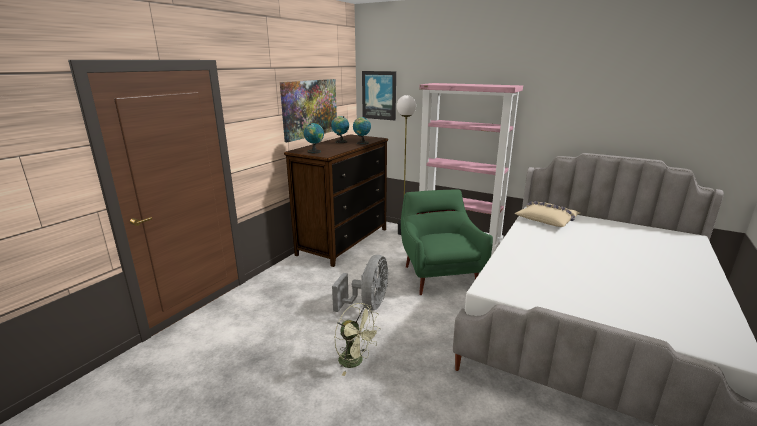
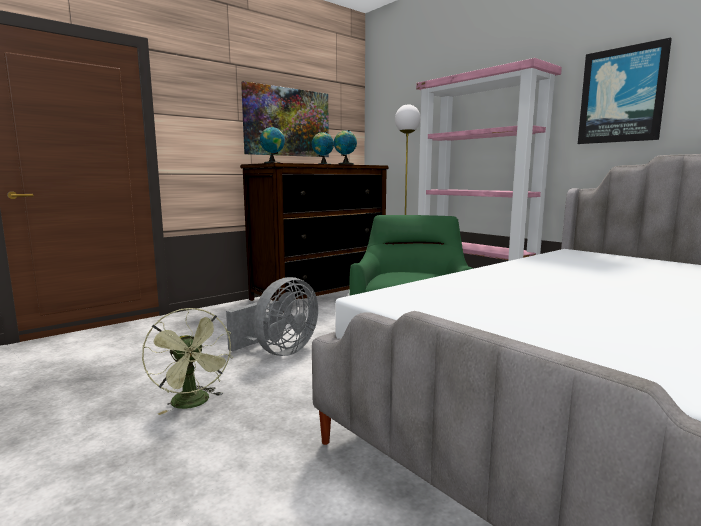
camera: 20 degrees right, 10 degrees down
(379, 95) = (387, 117): picture -> picture (621, 95)
(547, 219) = (586, 258): beige pillow -> none

